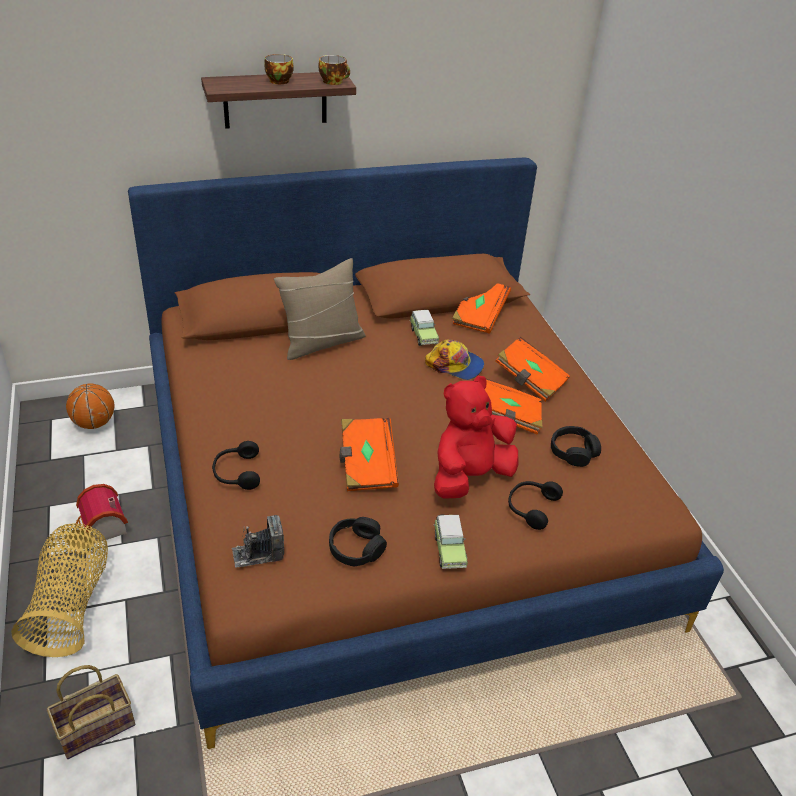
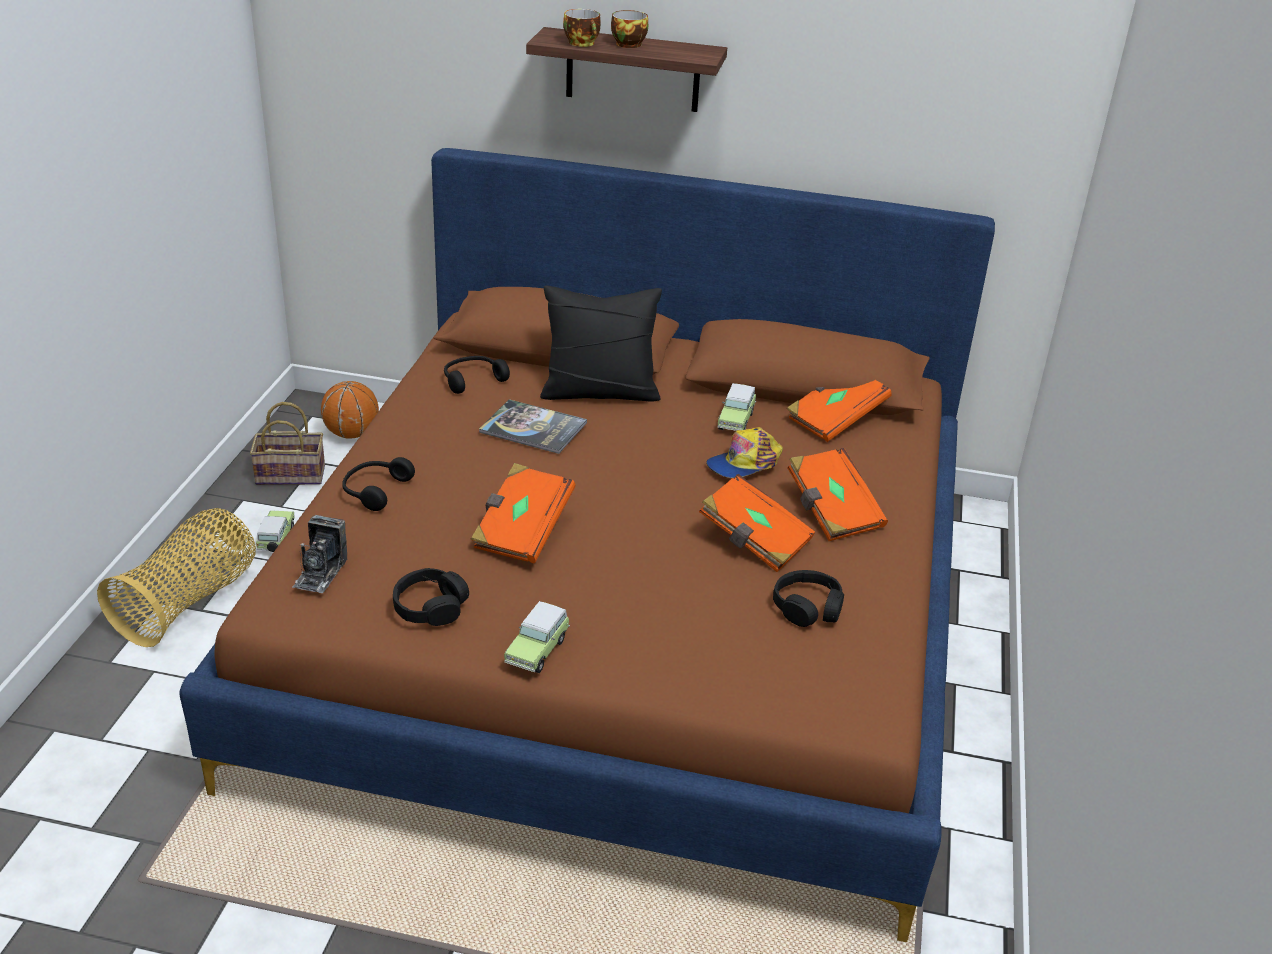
camera: 30 degrees right, 5 degrees down
(97, 725) = (123, 724): basket -> basket (292, 474)
(102, 528) = (276, 541): toy house -> toy car
(258, 554) = (320, 572): camera -> camera turned 90 degrees counterclockwise
(304, 385) = (533, 428): none -> book
(322, 342) = (600, 392): beige pillow -> black pillow
(334, 82) = (696, 55): cup -> cup (583, 43)
(455, 365) = (744, 464): cap -> cap turned 90 degrees clockwise
(469, 476) = (641, 587): red plush toy -> none
(530, 507) = (685, 645): black headphones -> black headphones (472, 380)

